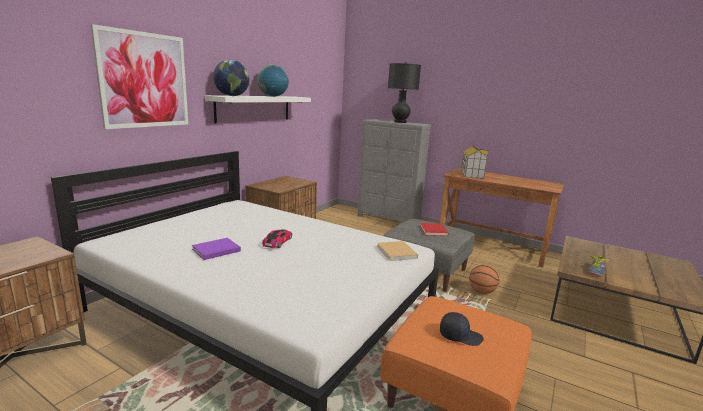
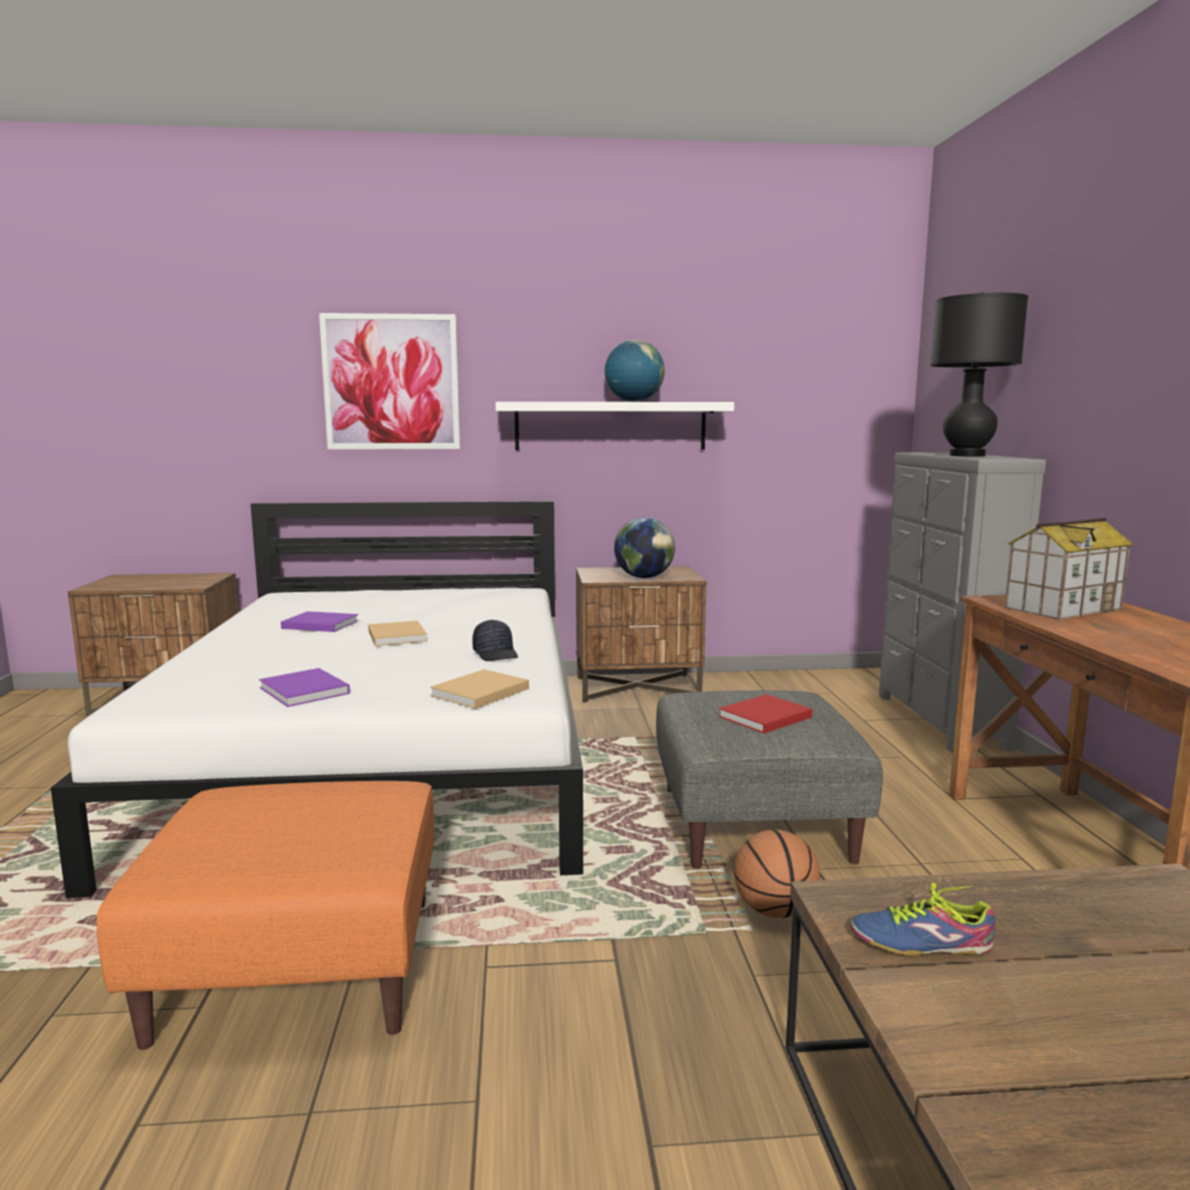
camera: 55 degrees right, 5 degrees down
(232, 96) = (532, 401): globe -> globe (644, 577)
(277, 242) = (397, 635): toy car -> beige book
(344, 281) = (305, 691): none -> purple book
(460, 336) = (267, 825): black cap -> black cap (496, 654)

